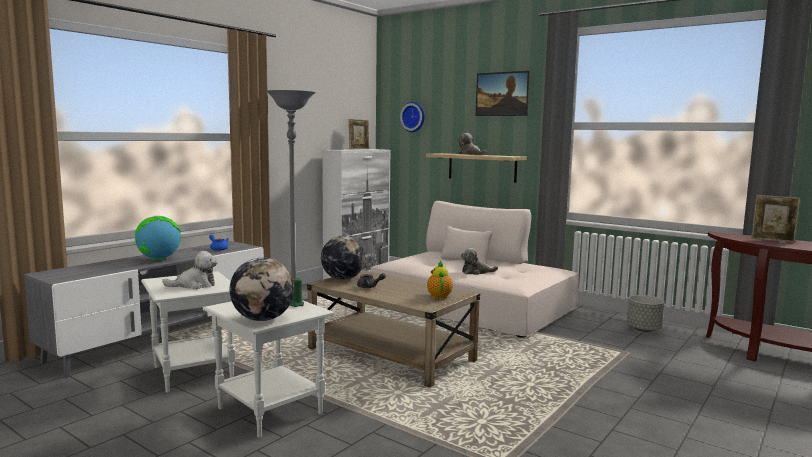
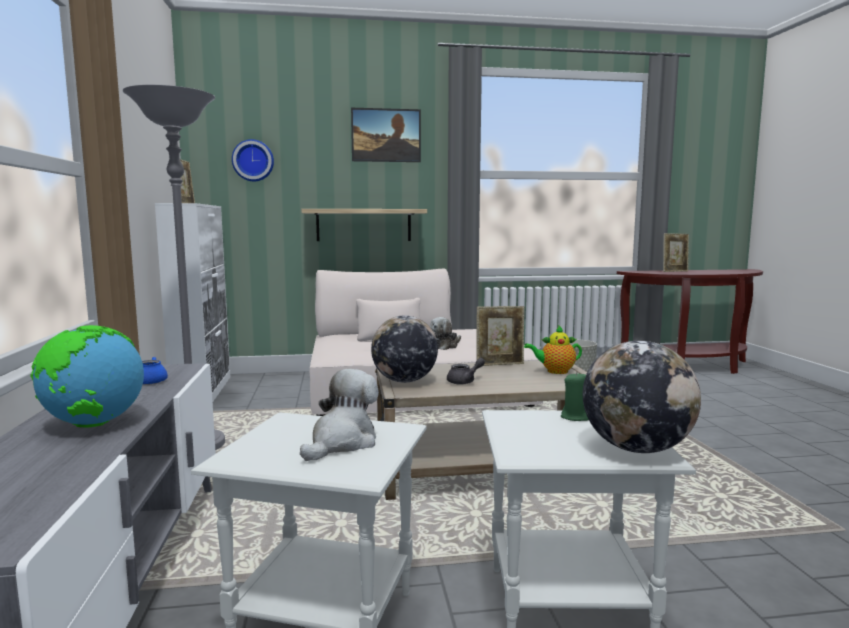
camera: 45 degrees left, 0 degrees up
(425, 285) = (499, 364): none -> picture frame
(439, 296) = (555, 371): teapot -> teapot turned 45 degrees counterclockwise
(470, 154) = (356, 208): plush toy -> none

